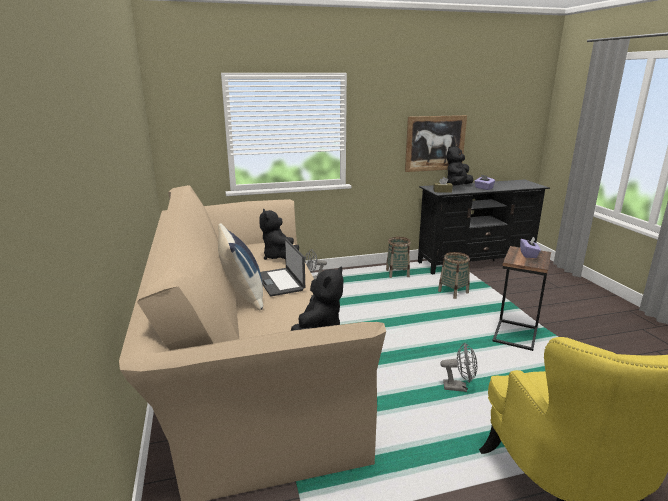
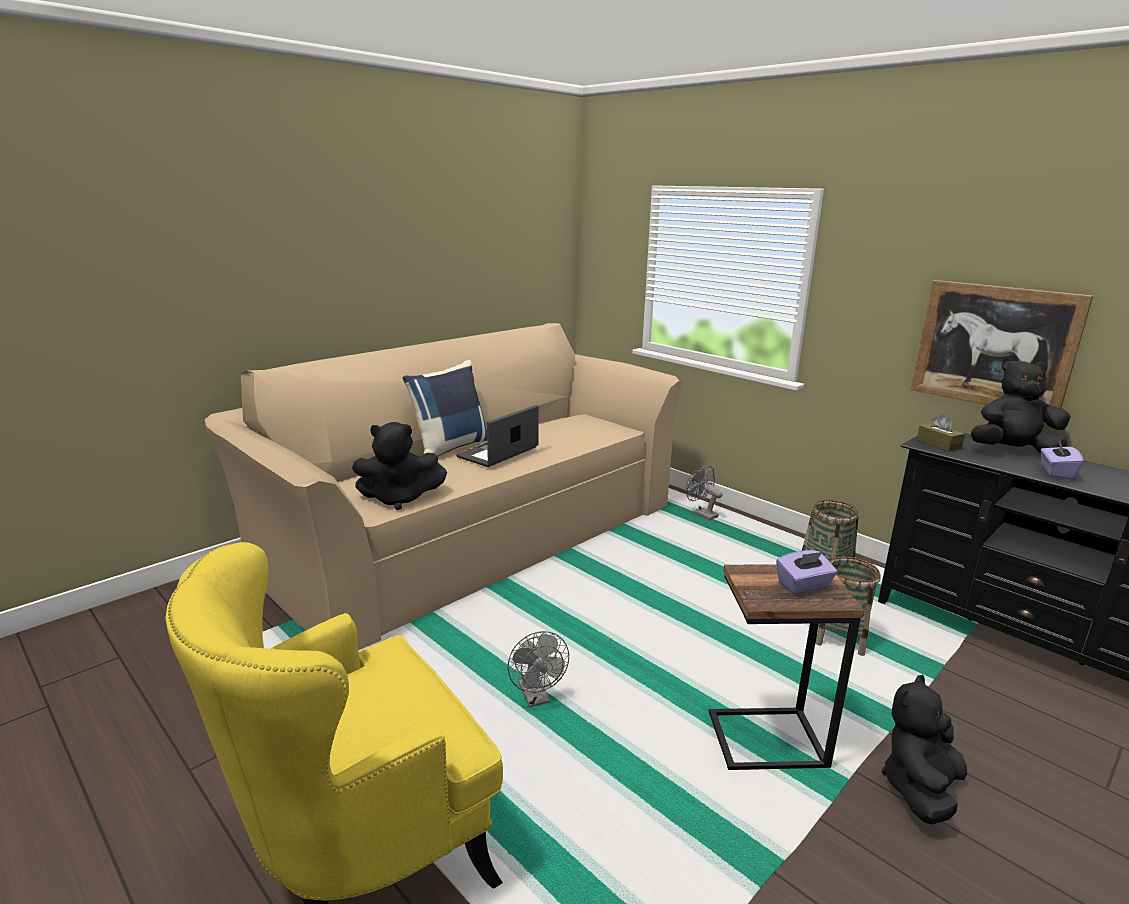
camera: 60 degrees right, 0 degrees up
(279, 257) = (575, 438): black plush toy -> black plush toy (919, 789)

